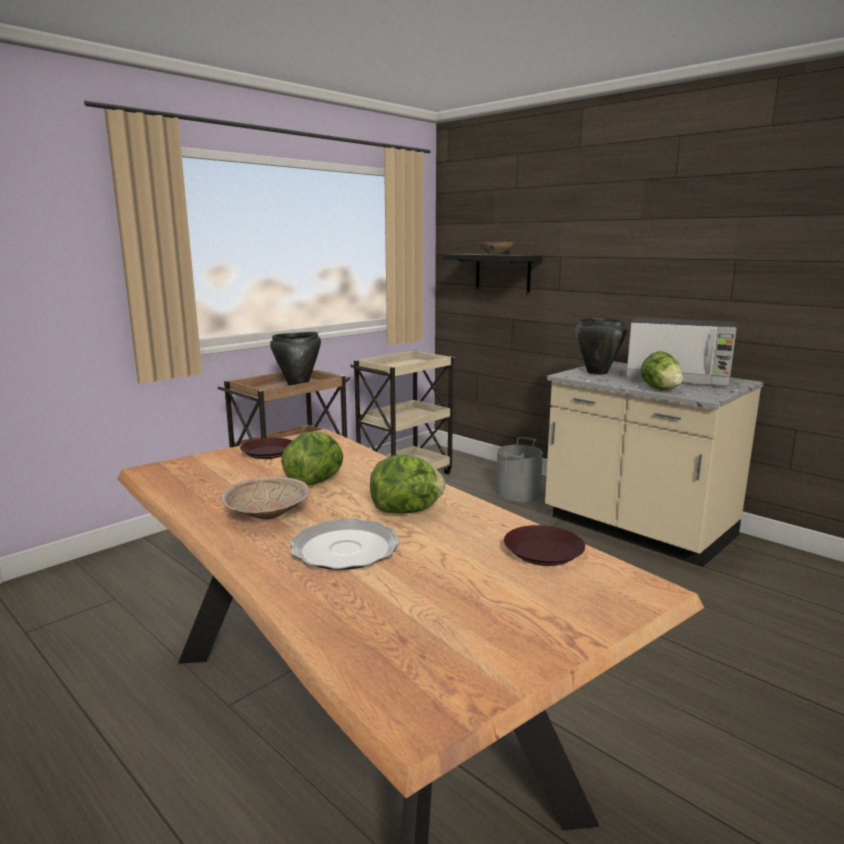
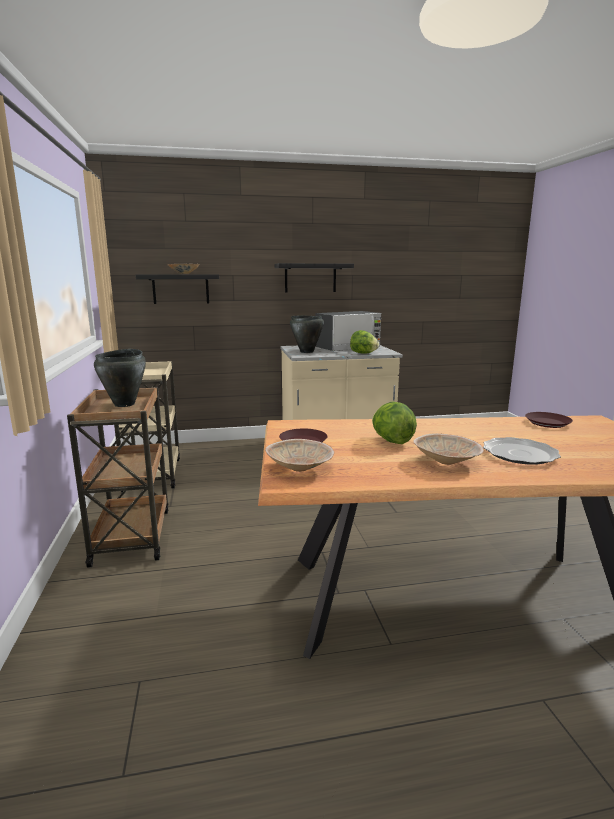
camera: 55 degrees left, 0 degrees up
(188, 467) = (300, 469): none -> beige bowl
(407, 511) = (470, 432): lettuce -> none
(518, 493) = (247, 453): grey bucket -> none
(662, 263) = (310, 278): none -> black shelf

